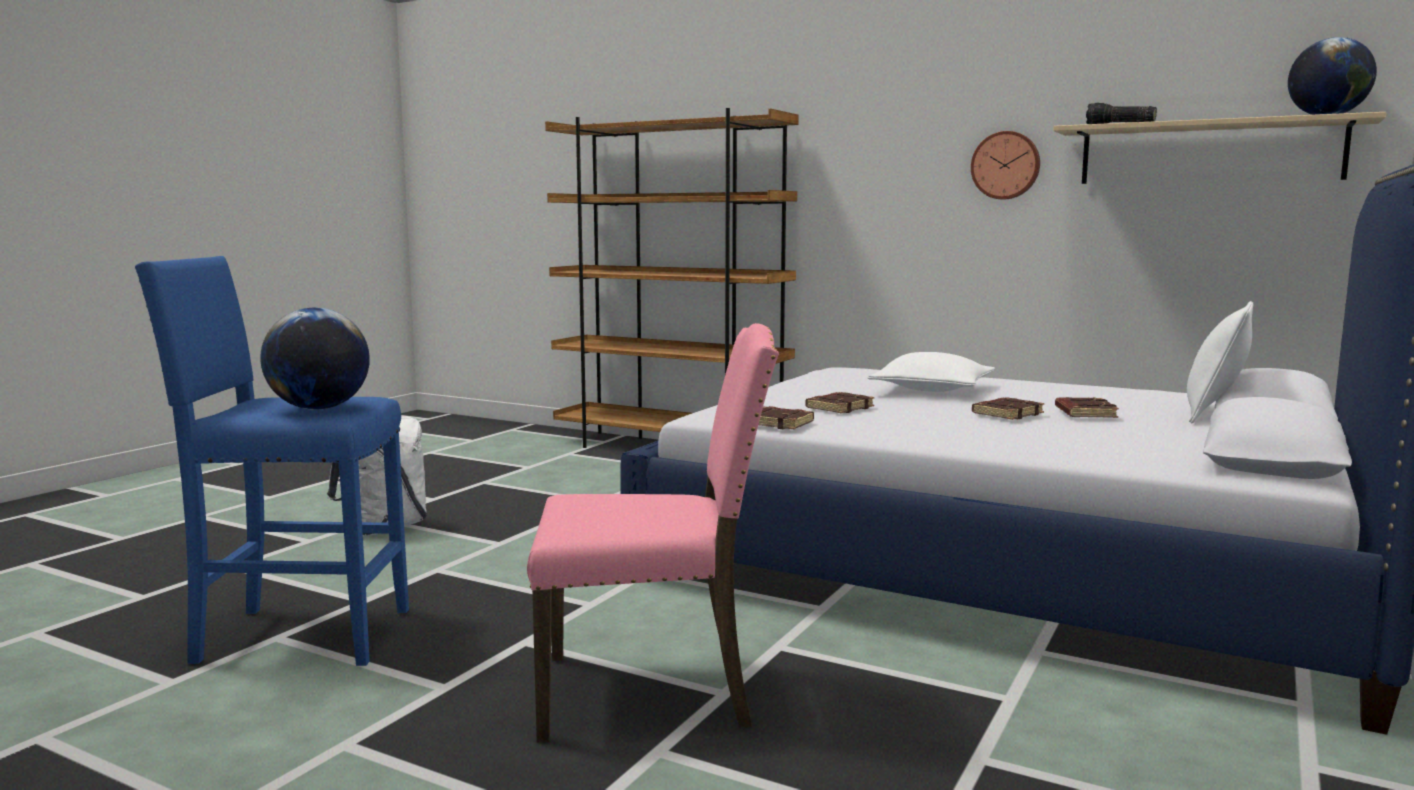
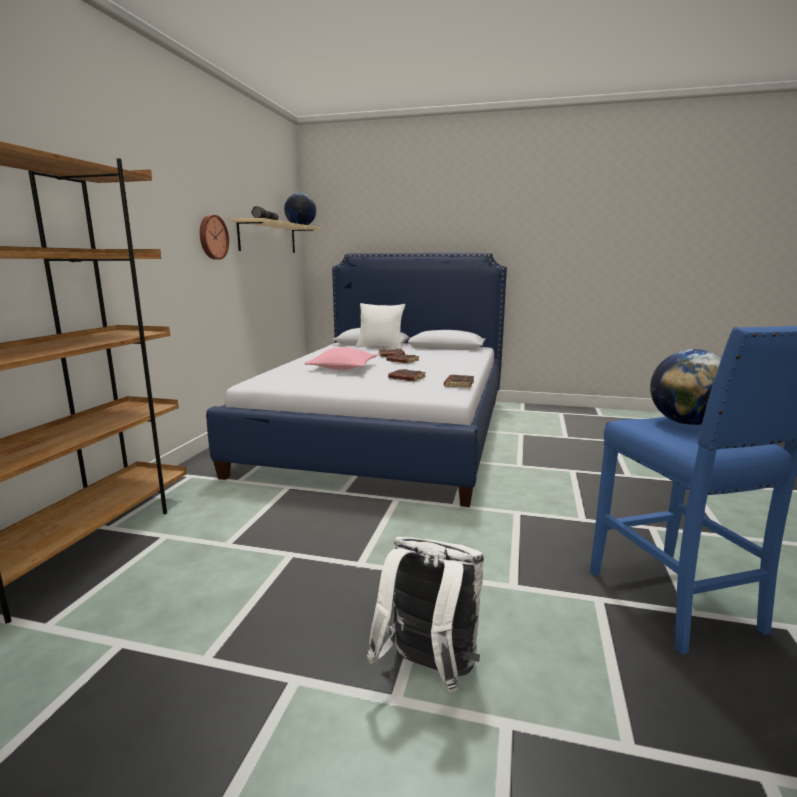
camera: 105 degrees left, 5 degrees up
(651, 692) = (590, 482): pink chair -> none
(932, 389) = (342, 368): white pillow -> pink pillow

